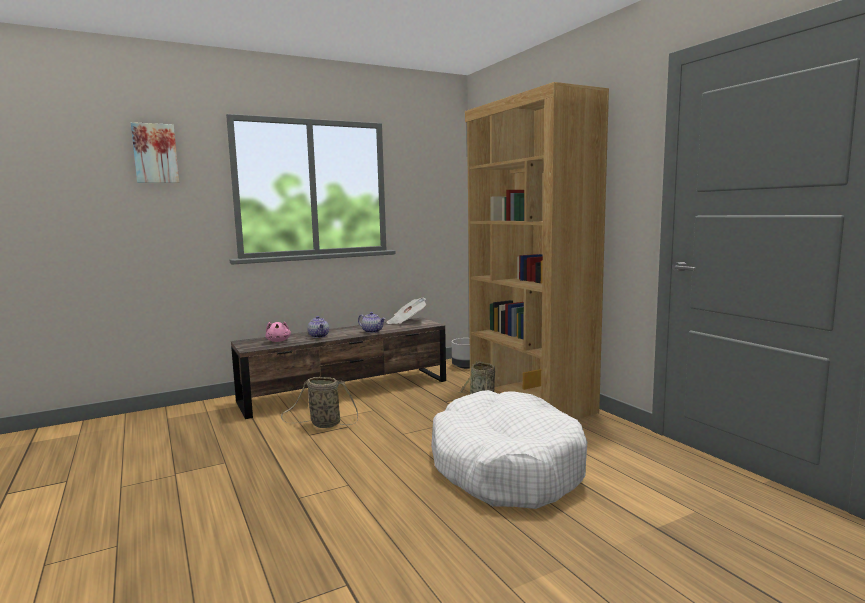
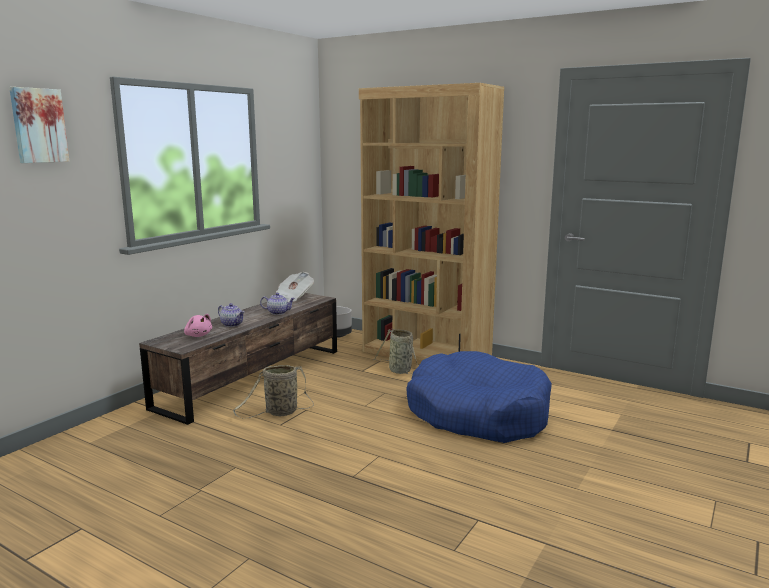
camera: 30 degrees left, 5 degrees up
(505, 467) = (477, 413): white dog bed -> blue dog bed

